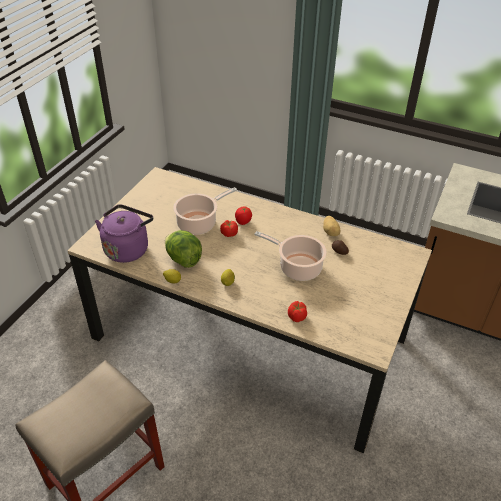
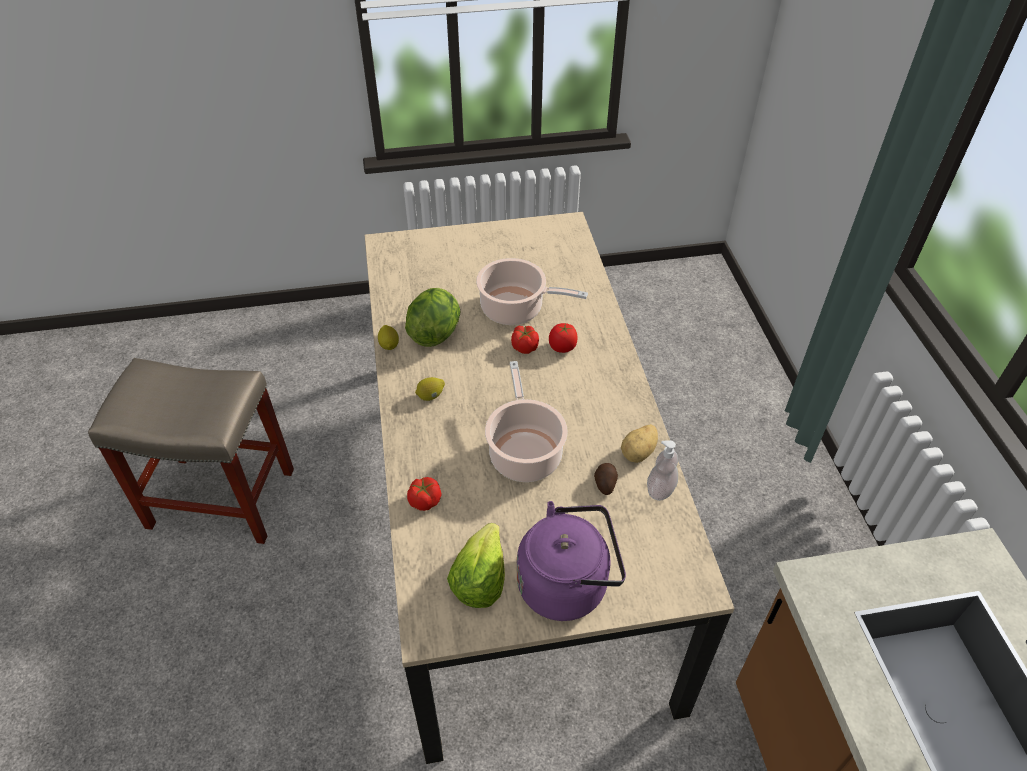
camera: 55 degrees right, 5 degrees up
(128, 248) = (410, 277): purple kettle -> purple kettle (567, 584)
(356, 237) = (660, 489): none -> soap dispenser
(359, 319) = (479, 578): none -> lettuce

